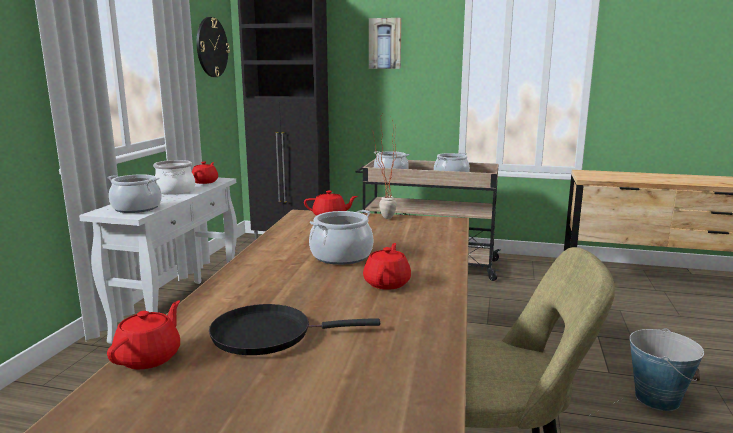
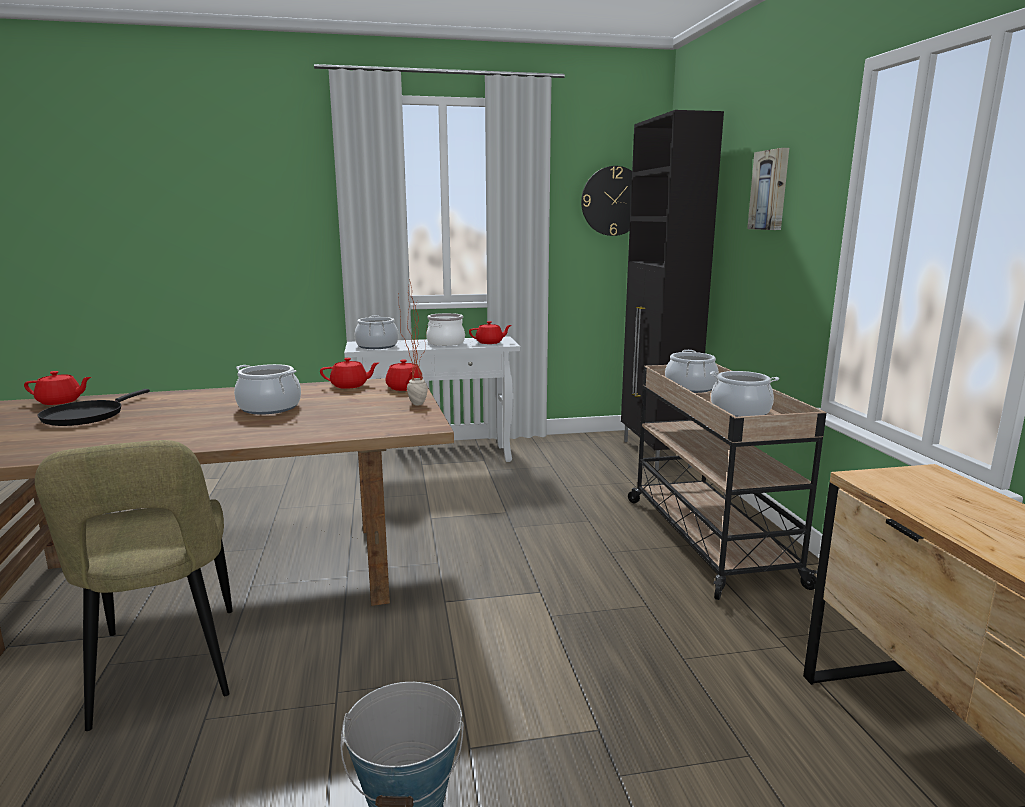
camera: 65 degrees right, 0 degrees up
(268, 334) = (86, 416): black frying pan -> black frying pan turned 135 degrees counterclockwise
(387, 283) = (195, 428): red teapot -> red teapot (350, 386)

